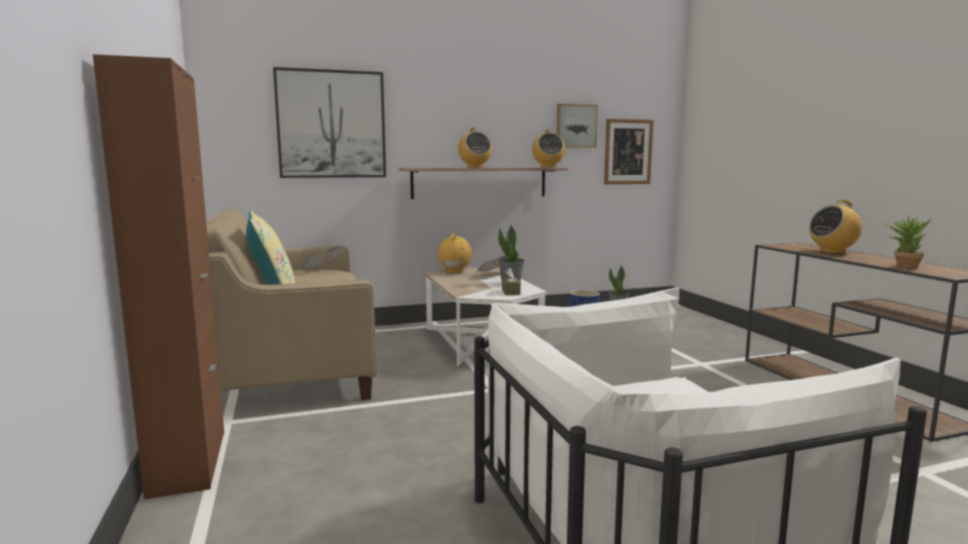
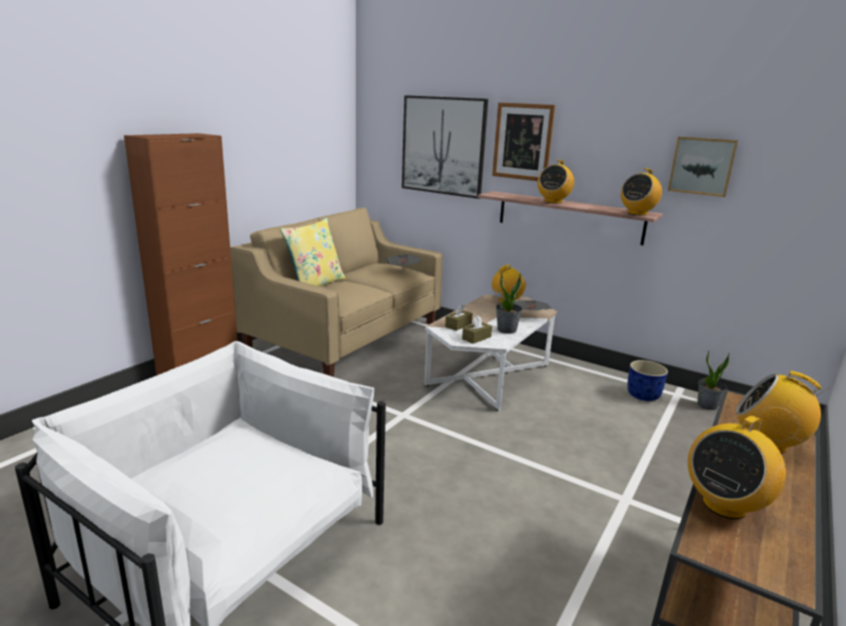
camera: 50 degrees right, 10 degrees up
(474, 290) = (458, 325): none -> brown tissue box
(628, 152) = (783, 208): picture -> picture (522, 142)
(902, 266) = (724, 505): potted plant -> radio

